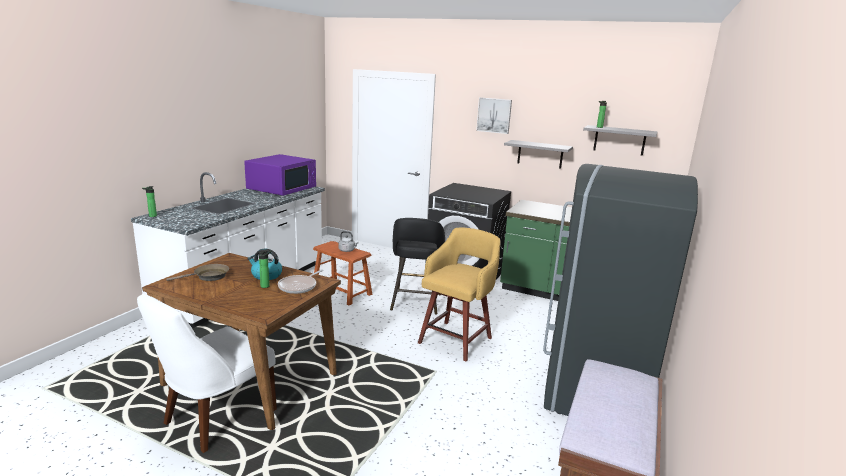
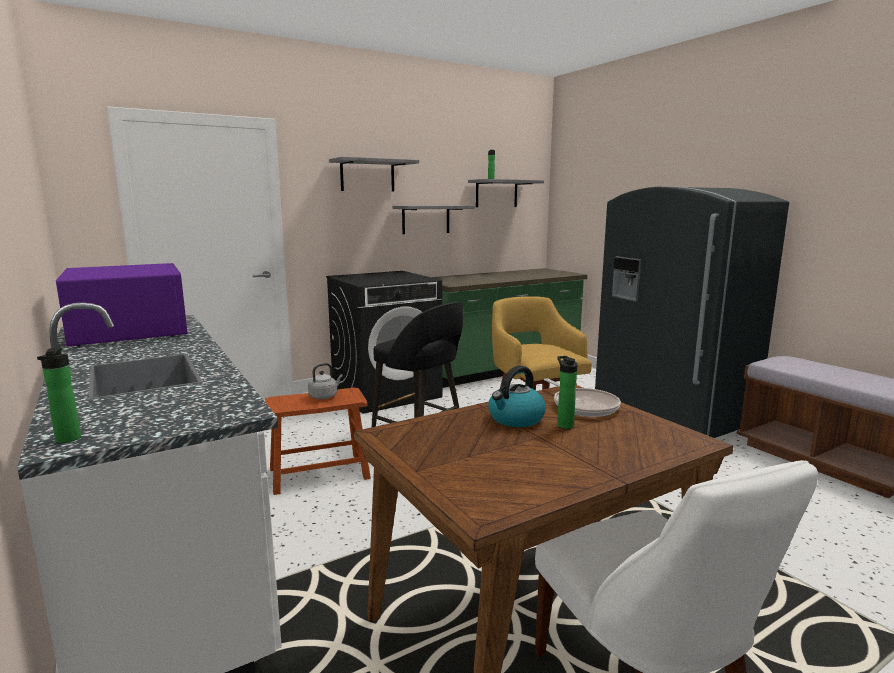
camera: 55 degrees left, 5 degrees down
(208, 276) = (477, 462): brown frying pan -> none
(494, 115) = (367, 176): picture -> grey shelf

